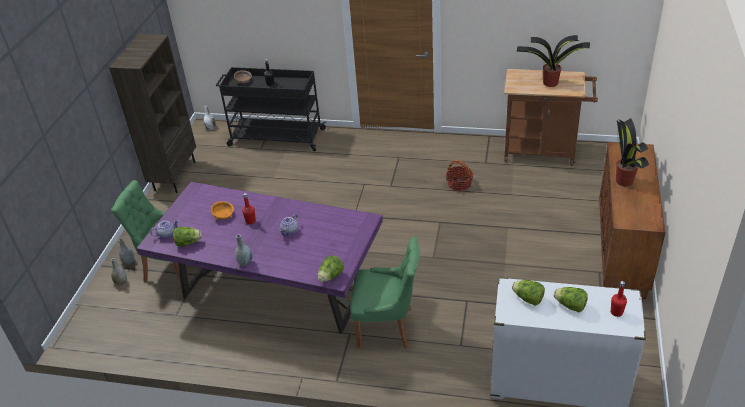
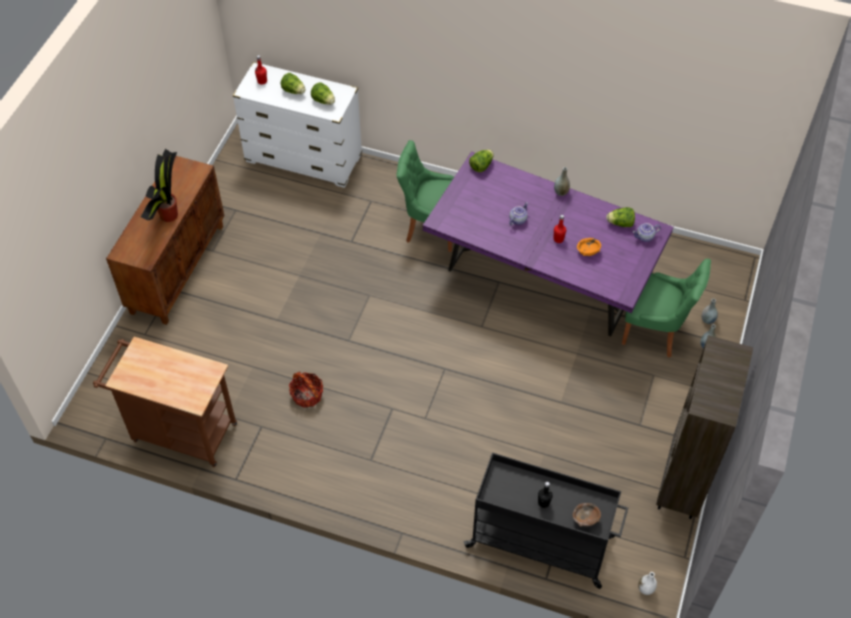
camera: 175 degrees left, 15 degrees up
(549, 83) = (162, 371): potted plant -> none

